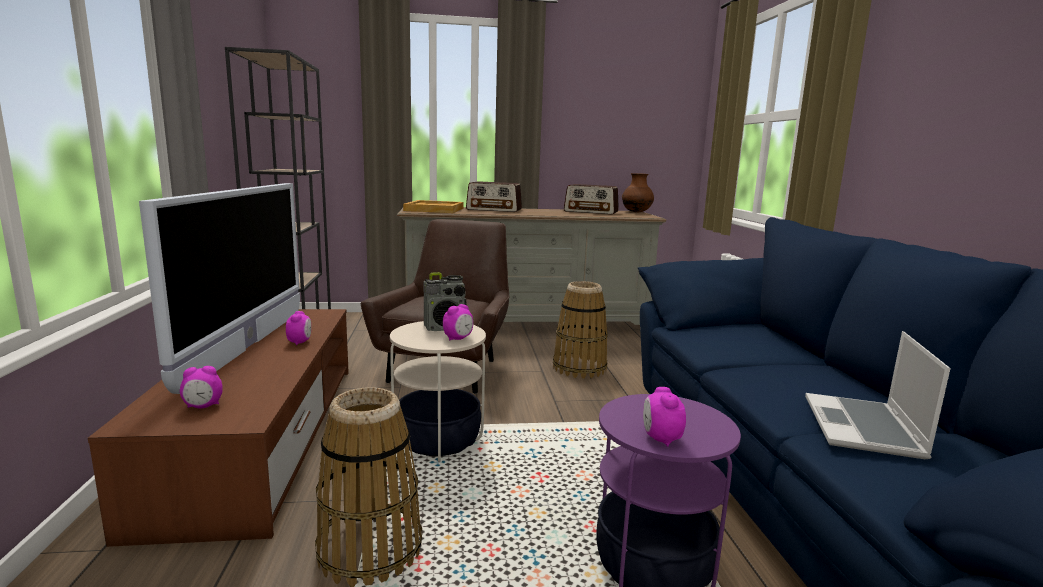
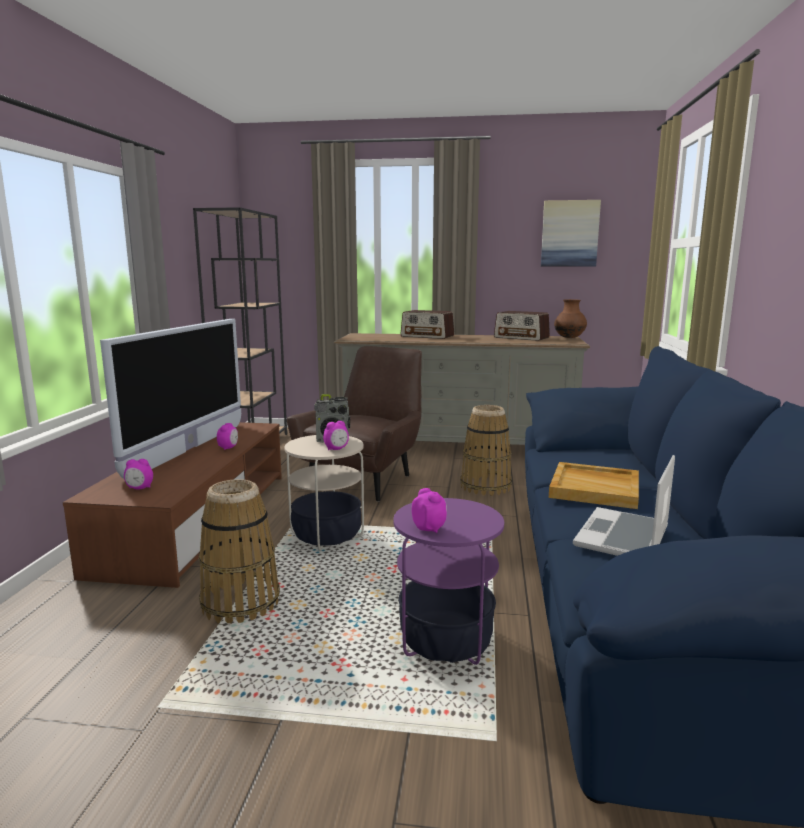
camera: 15 degrees right, 0 degrees up
(435, 209) = (371, 336): beige tray -> beige tray (595, 488)
(631, 108) = (569, 233): none -> picture
(660, 439) = (429, 529): alarm clock -> alarm clock turned 135 degrees clockwise

